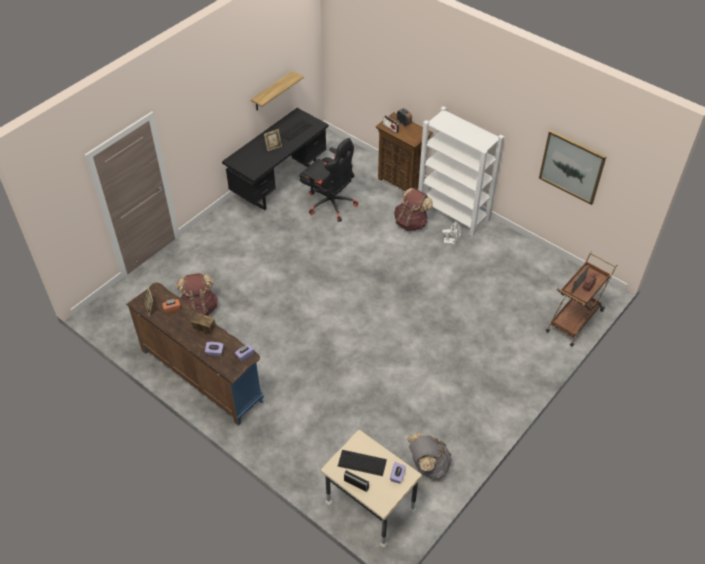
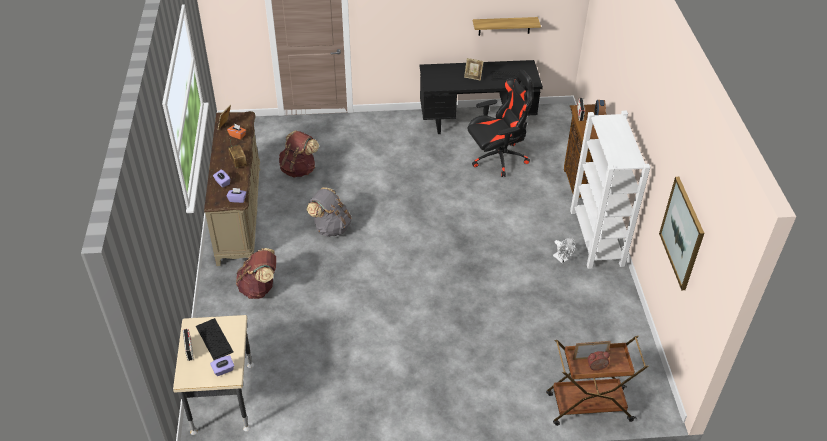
camera: 45 degrees right, 5 degrees down
(202, 374) = (241, 214): blue cabinet -> beige cabinet
(328, 202) = (495, 160): black office chair -> black office chair turned 105 degrees counterclockwise
(411, 223) = (546, 221): brown backpack -> brown backpack (259, 288)
(427, 465) = (302, 408): grey backpack -> grey backpack (331, 227)

